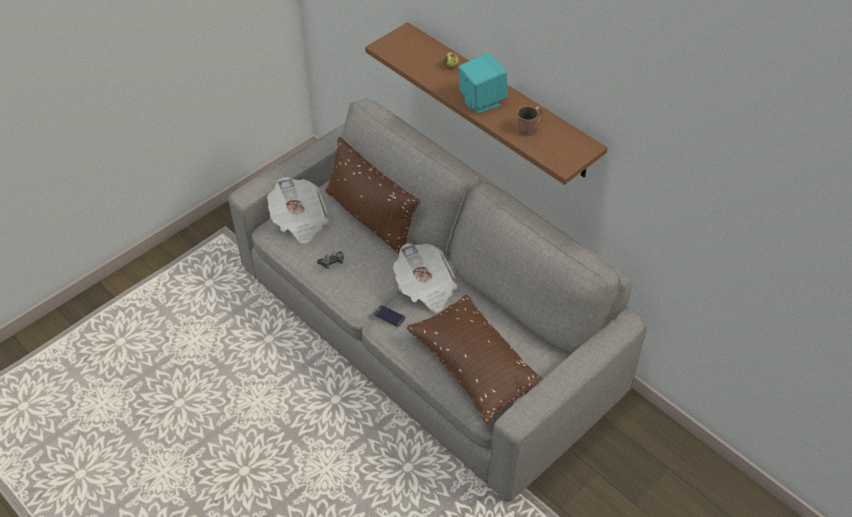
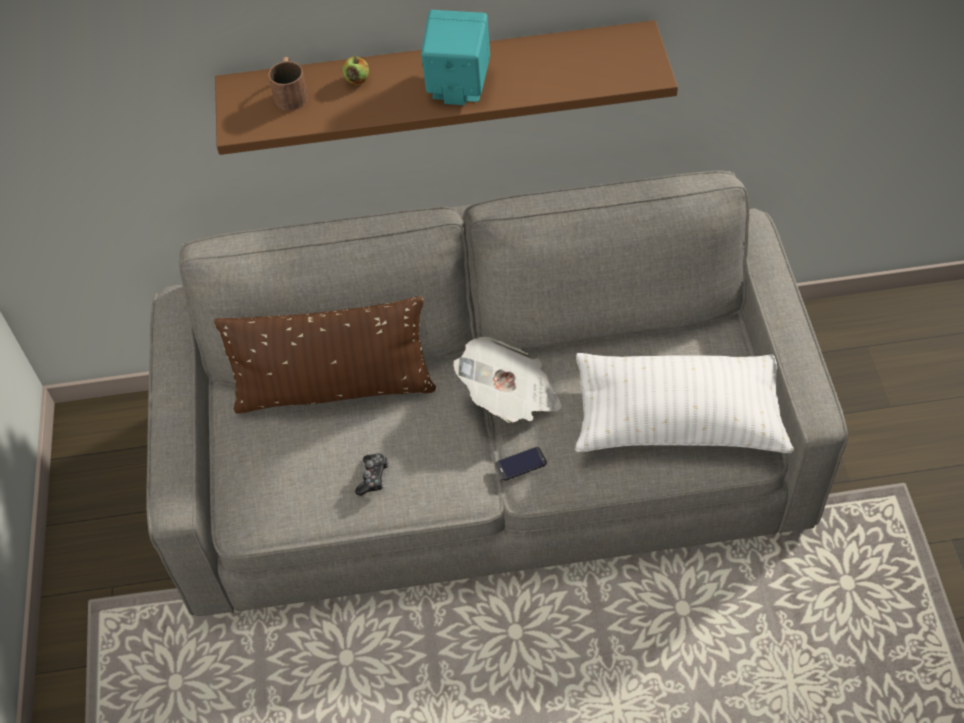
camera: 50 degrees left, 5 degrees up
(299, 221) = (260, 475): newspaper -> none
(475, 367) = (678, 419): brown pillow -> white pillow
(530, 126) = (552, 67): brown mug -> brown mug (291, 92)

